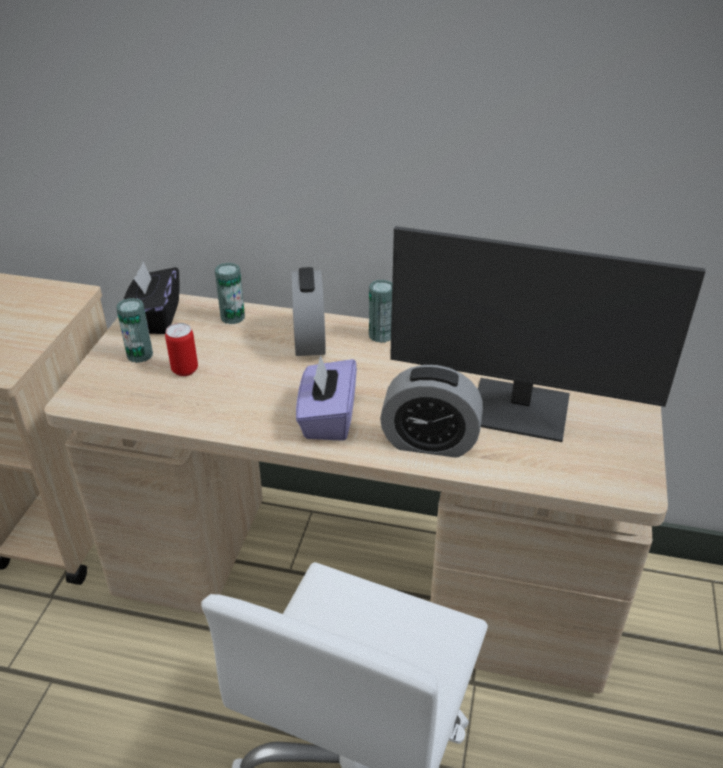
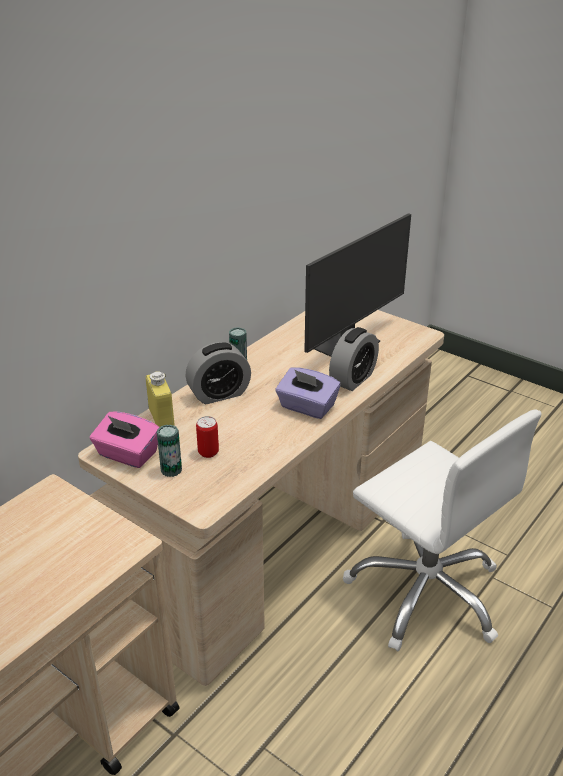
camera: 65 degrees left, 5 degrees down
(155, 318) = (127, 455): black tissue box -> pink tissue box
(232, 317) = (161, 419): can -> yellow bottle
(309, 340) = (219, 394): alarm clock -> alarm clock turned 135 degrees clockwise

